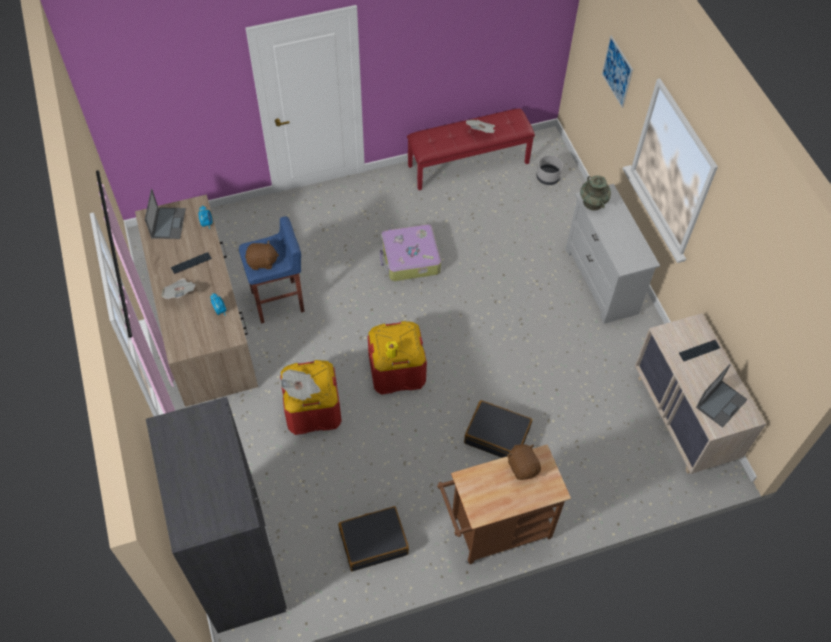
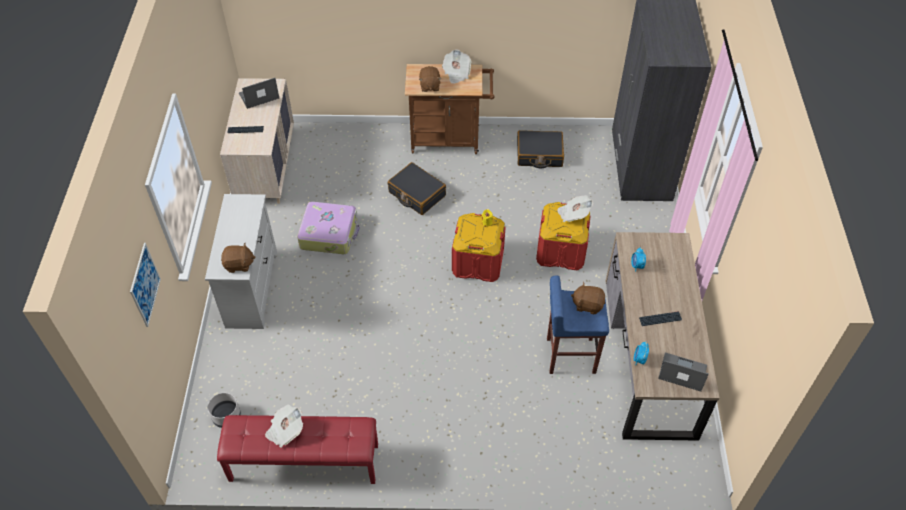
camera: 160 degrees left, 5 degrees down
(168, 223) = (681, 372): laptop -> laptop turned 90 degrees clockwise
(180, 294) = (674, 291): newspaper -> newspaper (456, 73)
(410, 259) = (422, 363): suitcase -> suitcase (329, 233)
(593, 202) = (239, 265): turquoise vase -> brown plush toy

